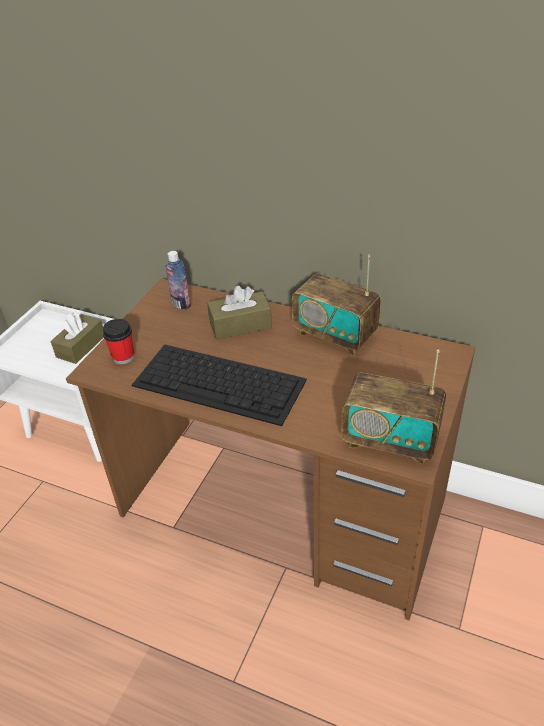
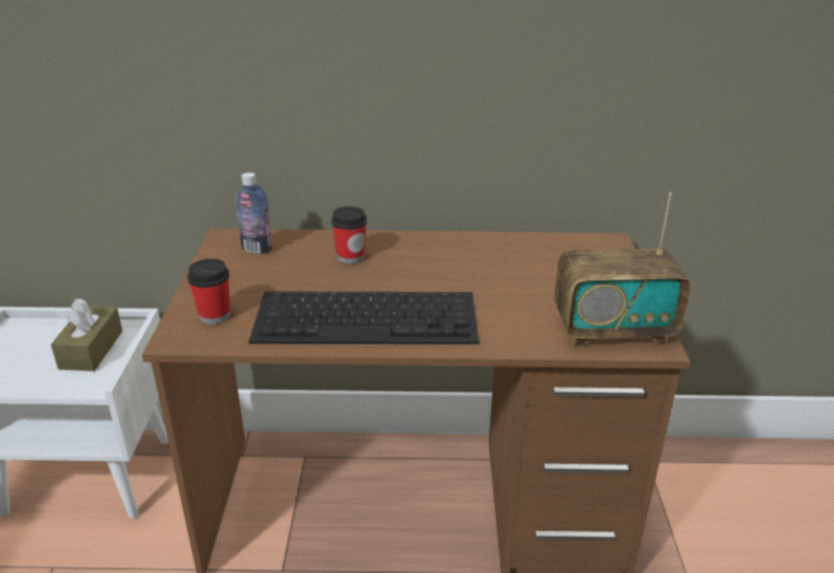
camera: 25 degrees left, 10 degrees down
(240, 325) = (350, 257): brown tissue box -> cup
(335, 335) = (472, 248): radio -> none

